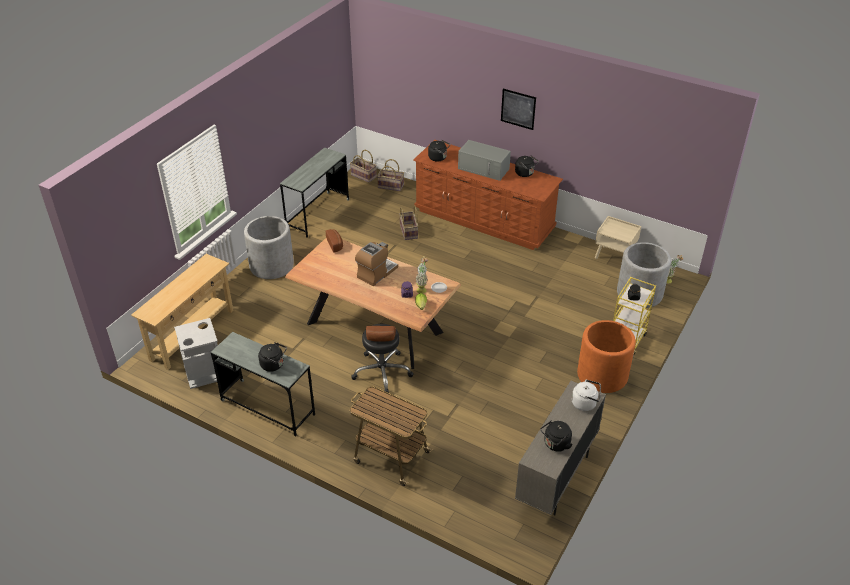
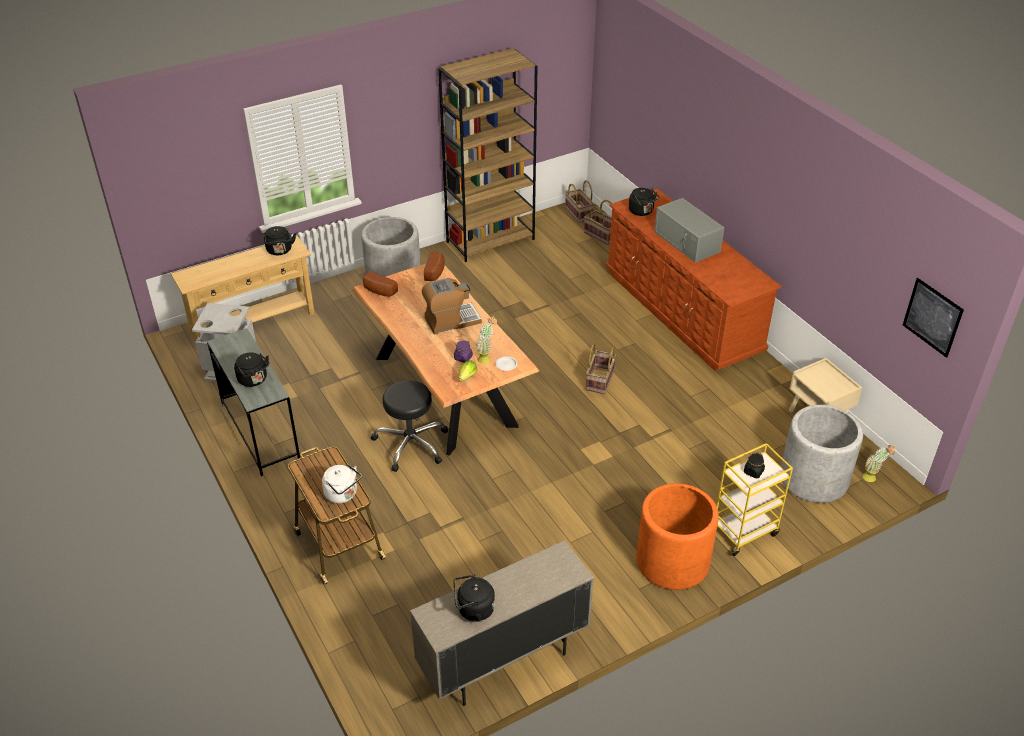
camera: 30 degrees right, 0 degrees up
(318, 214) = (490, 240): grey desk -> brown bookcase
(380, 339) = (402, 399): bread -> bread (379, 291)
(409, 231) = (578, 295): basket -> basket (600, 380)
(518, 109) = (746, 172): picture -> picture (932, 317)
(525, 173) = (736, 264): black kettle -> black kettle (280, 251)
(585, 403) = (557, 577): white kettle -> white kettle (343, 494)

